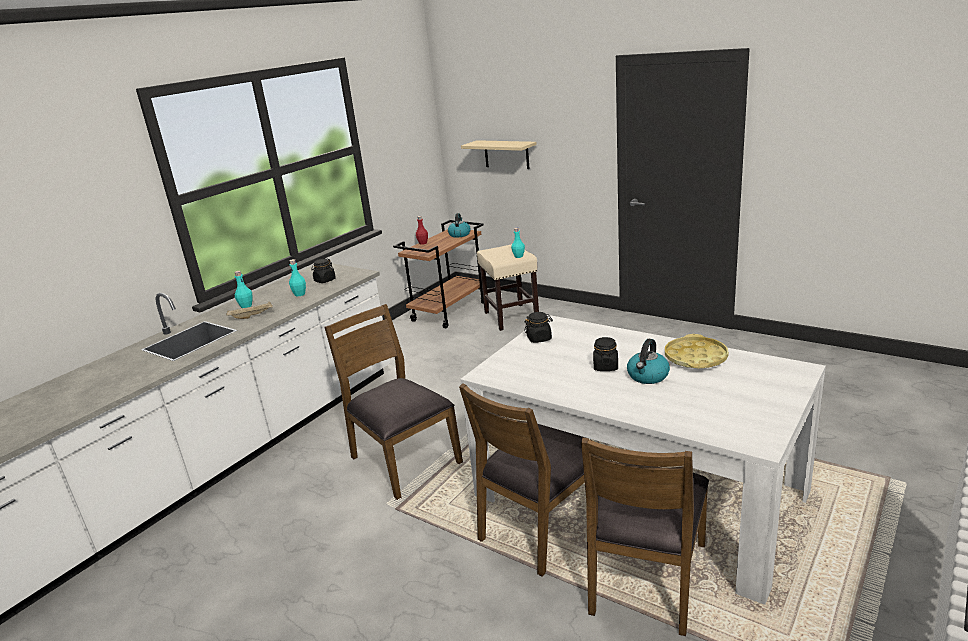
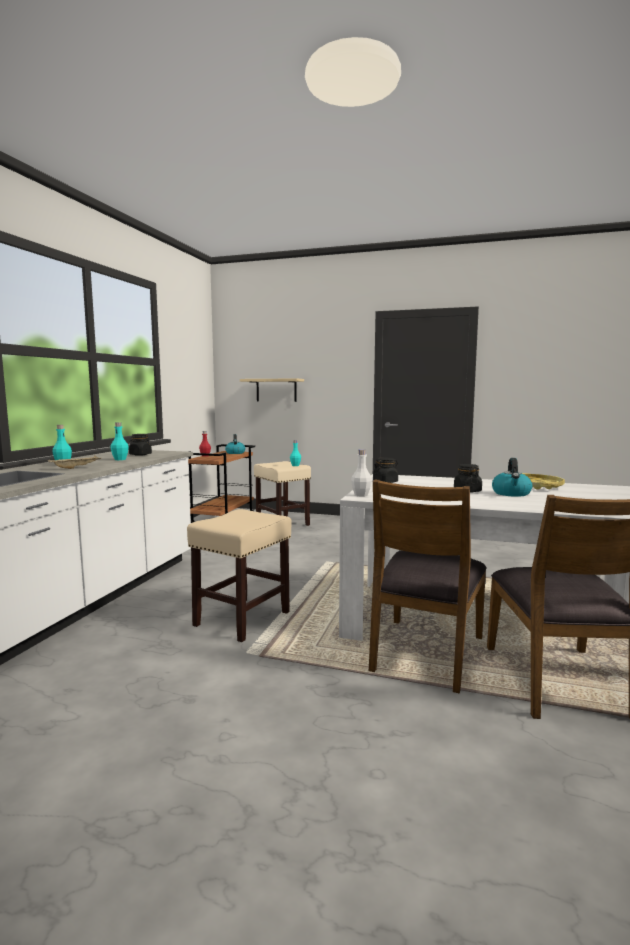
camera: 20 degrees left, 15 degrees down
(403, 461) = (243, 618): brown chair -> beige stool
(488, 370) = (361, 495): none -> white bottle

